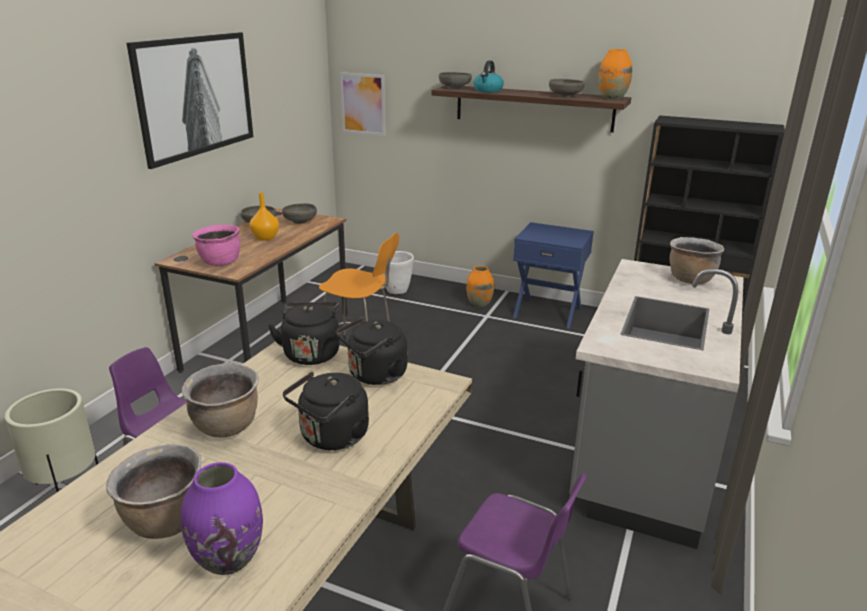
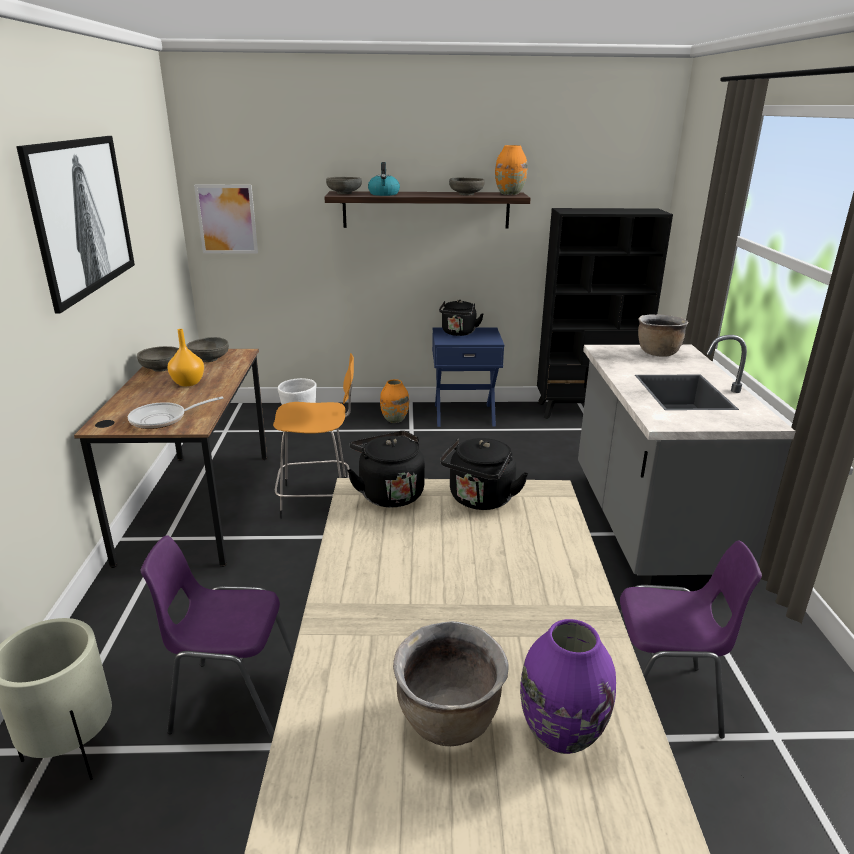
camera: 25 degrees left, 0 degrees up
(220, 262) = (163, 419): pink cooking pot -> frying pan
(227, 427) = (391, 595): brown cooking pot -> none
(331, 438) = (512, 573): black kettle -> black kettle (458, 333)

